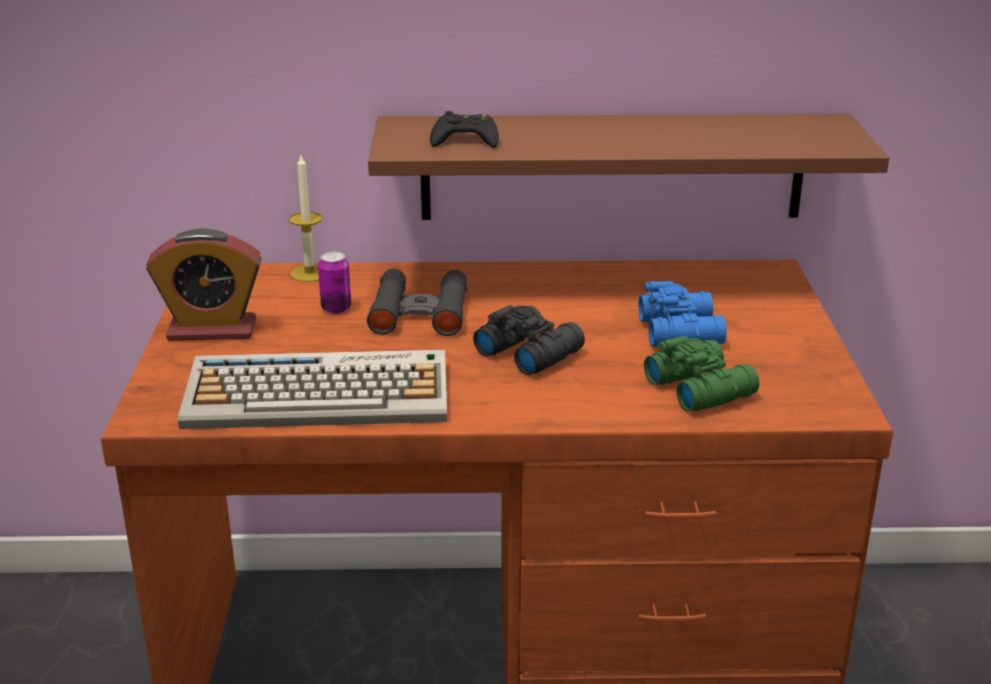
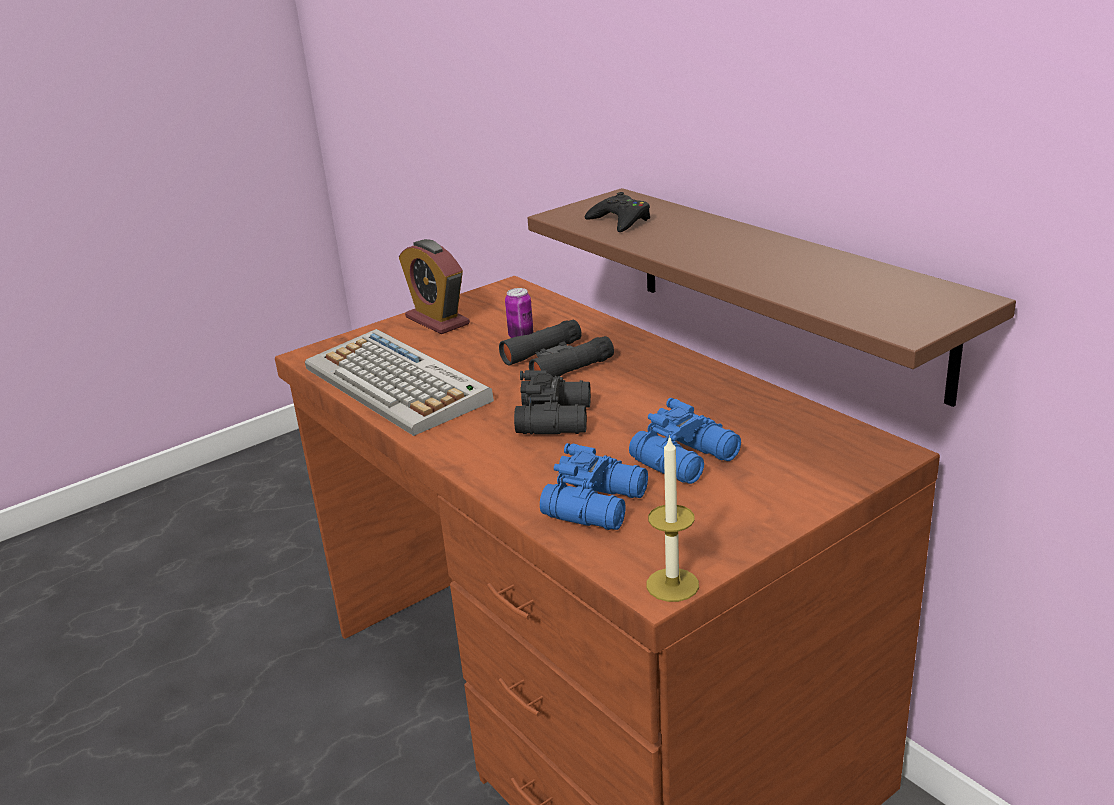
camera: 55 degrees right, 0 degrees up
(309, 273) = (558, 308): candle -> candle (672, 585)
(700, 387) = (599, 504): green binoculars -> blue binoculars

